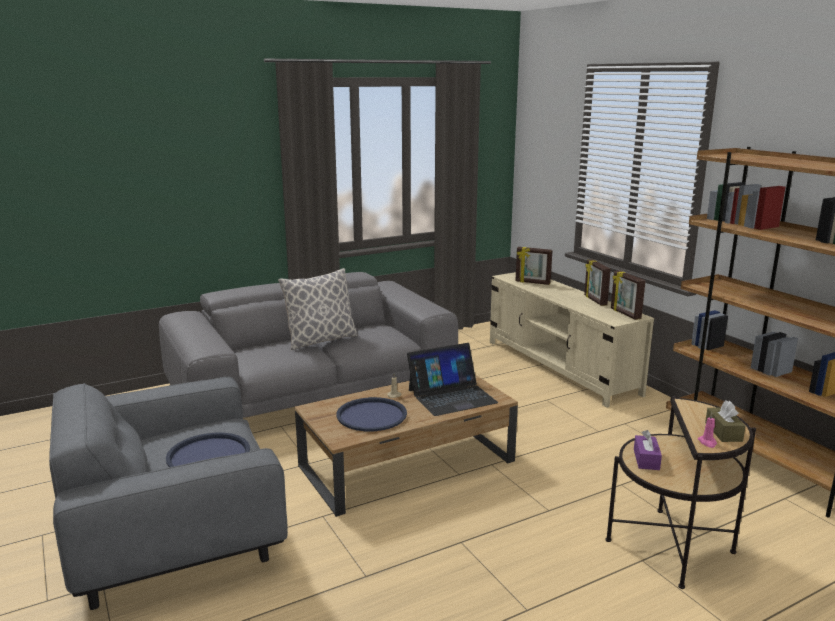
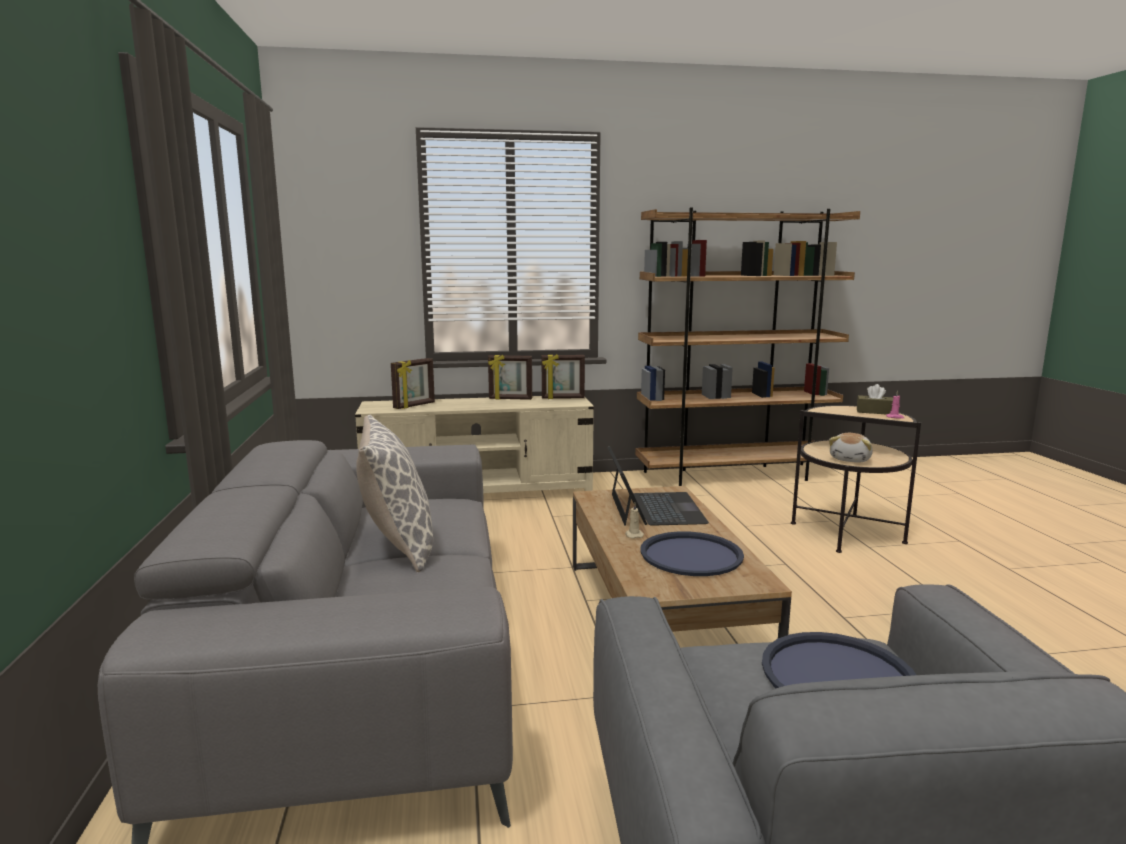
camera: 70 degrees left, 5 degrees down
(646, 459) = (851, 459): purple tissue box -> plush toy

